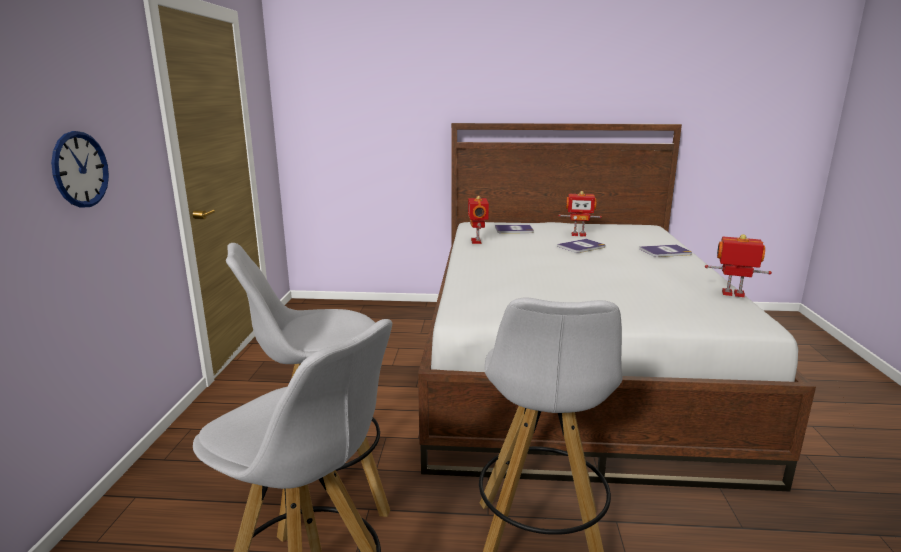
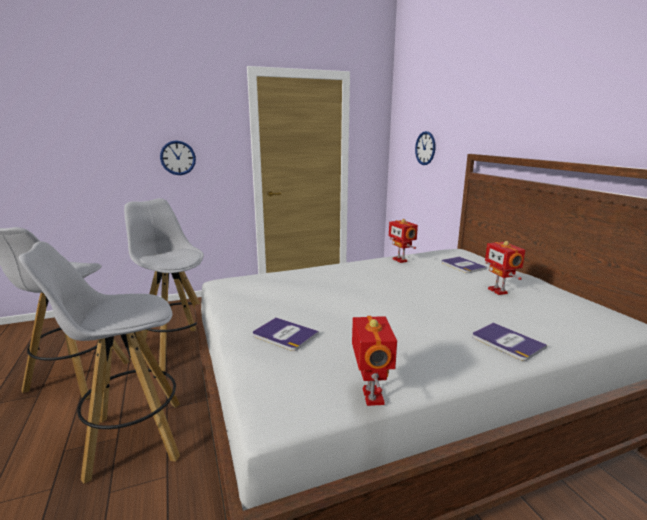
camera: 65 degrees right, 0 degrees up
(361, 121) = (425, 148): none -> wall clock
(477, 241) = (400, 260): toy robot -> toy robot turned 90 degrees counterclockwise
(581, 247) = (450, 297): book -> book (284, 335)

